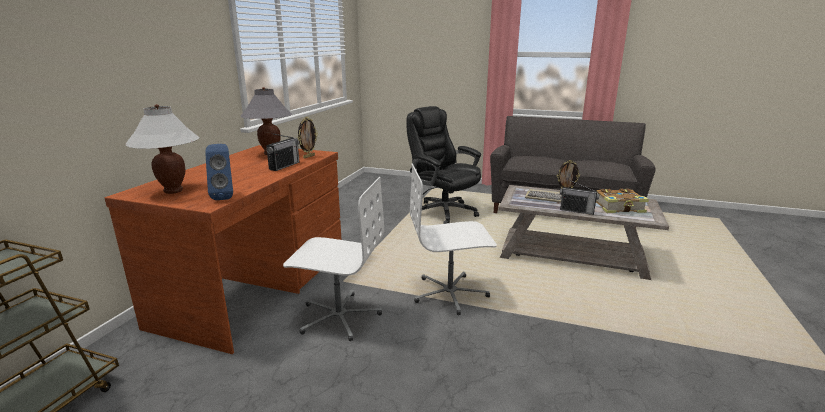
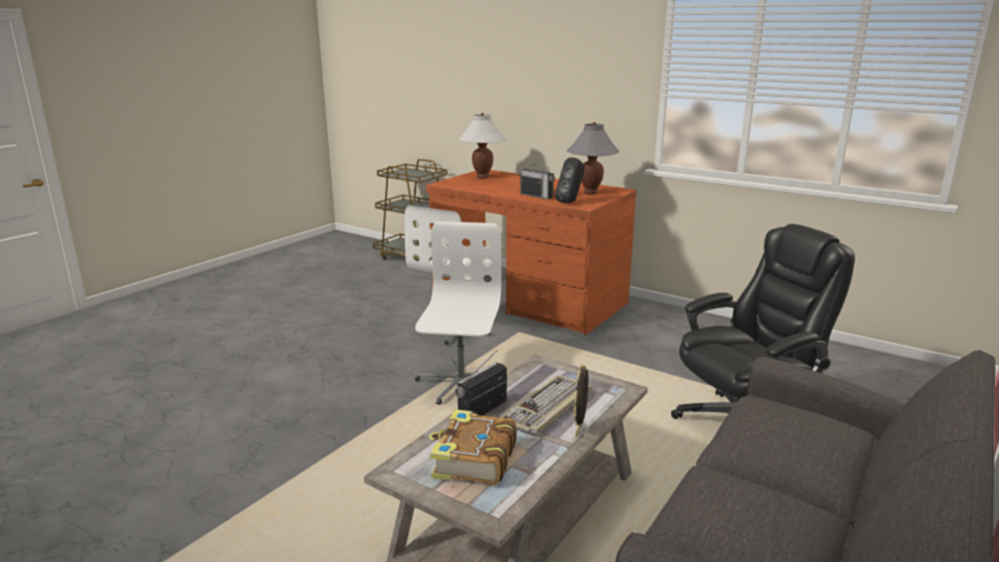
camera: 105 degrees right, 0 degrees up
(224, 197) = (456, 185): blue speaker -> none
(308, 156) = (571, 202): picture frame -> black speaker

